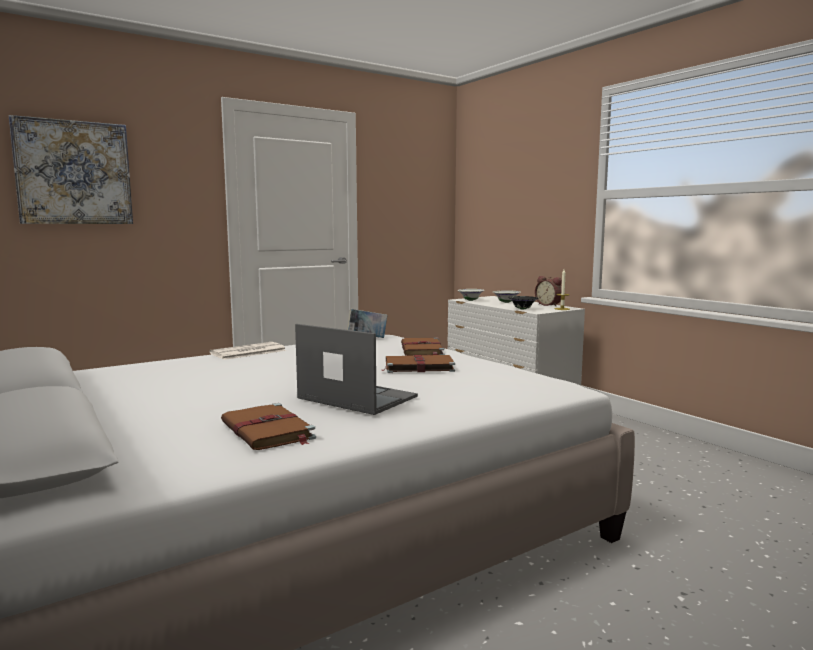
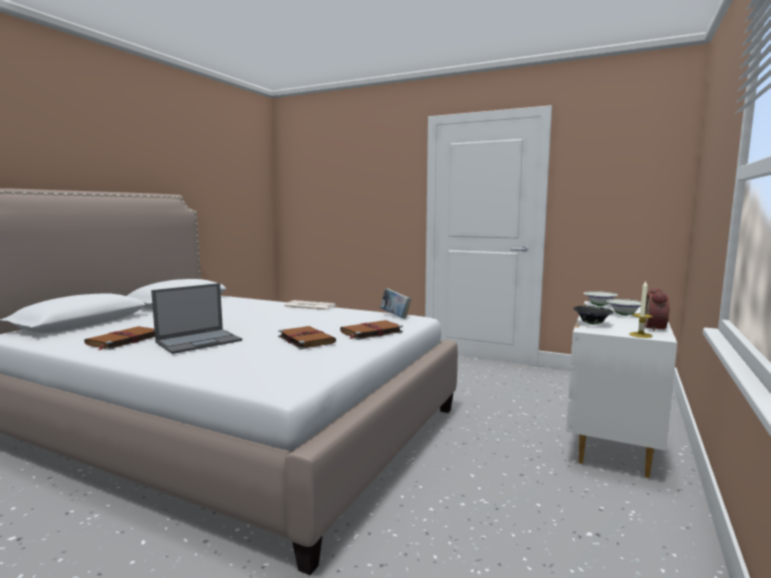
camera: 60 degrees right, 0 degrees up
(74, 173) = (338, 182): picture -> none
(356, 397) = (200, 341): laptop -> laptop turned 45 degrees clockwise

